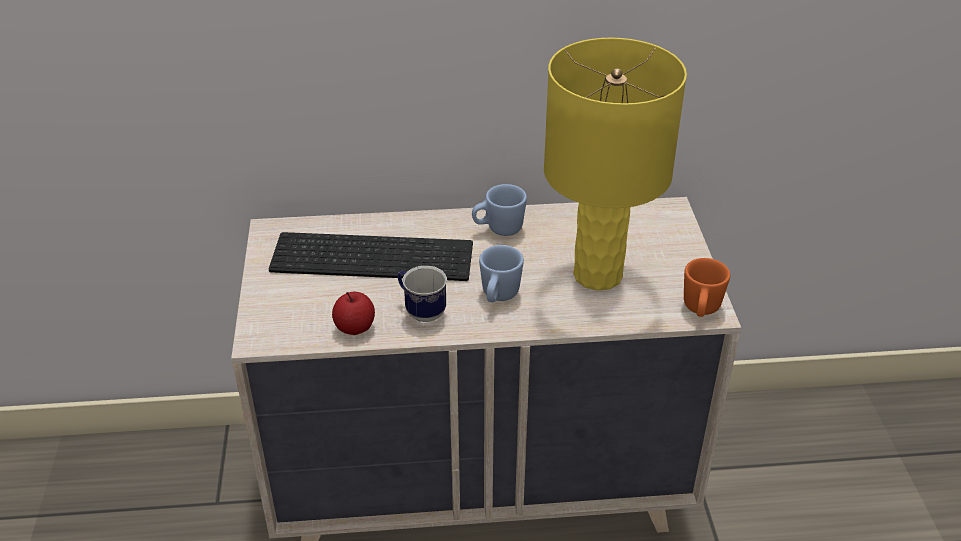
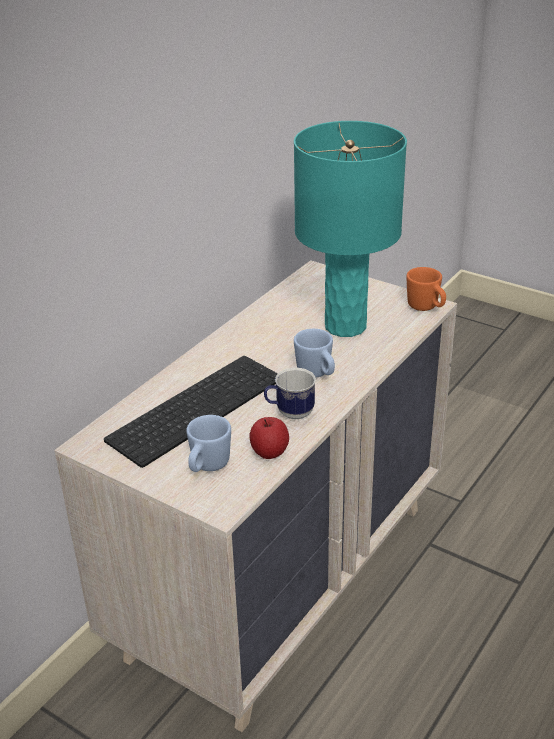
camera: 50 degrees left, 5 degrees down
(498, 229) = (243, 341): blue mug -> blue mug (207, 467)
(597, 274) = (344, 326): yellow table lamp -> turquoise table lamp

